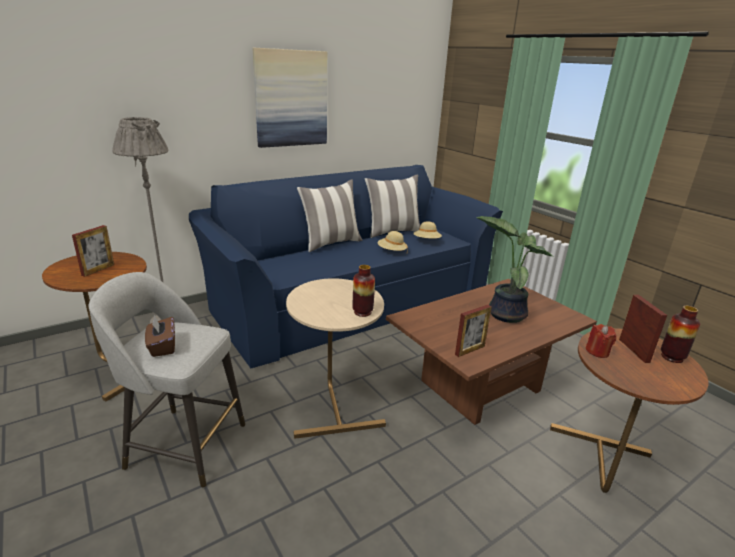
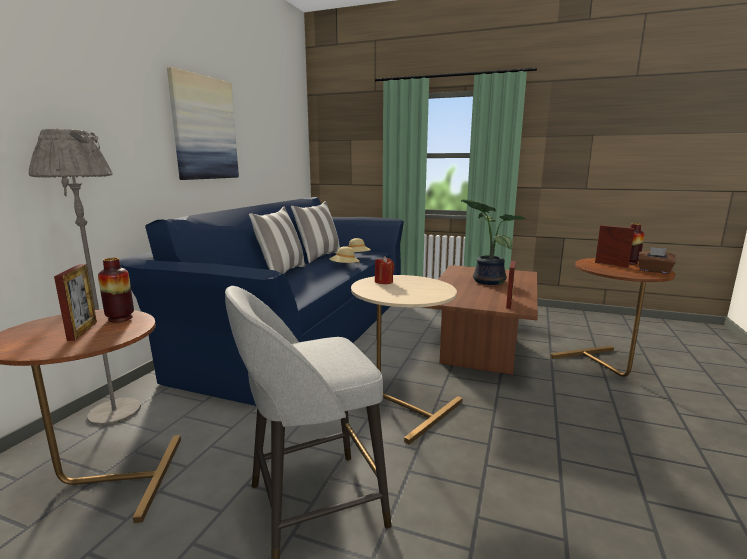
camera: 35 degrees left, 10 degrees down
(162, 347) = (314, 363): brown tissue box -> brown tissue box (654, 271)
(362, 312) = (439, 287): vase -> vase (120, 318)
(597, 352) = (600, 269): red candle -> red candle (384, 282)

